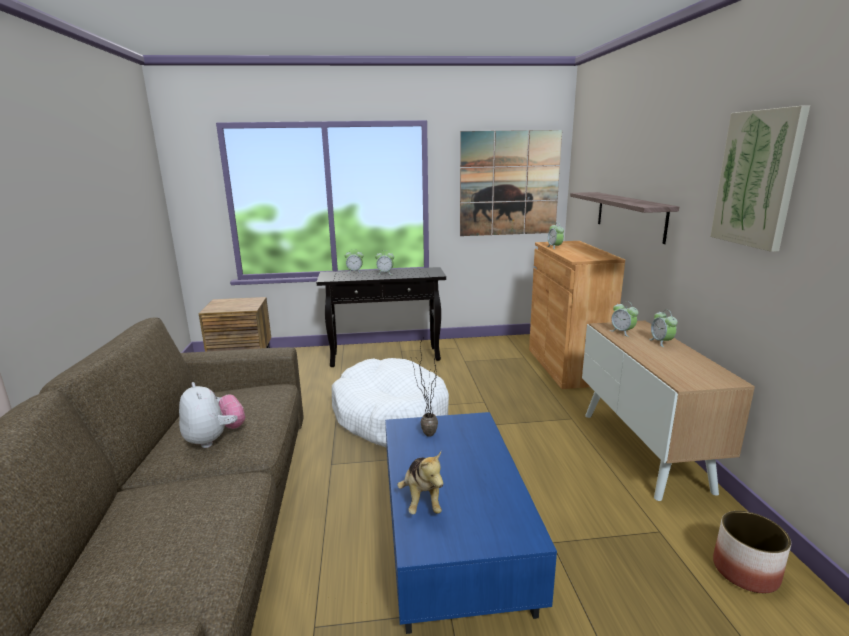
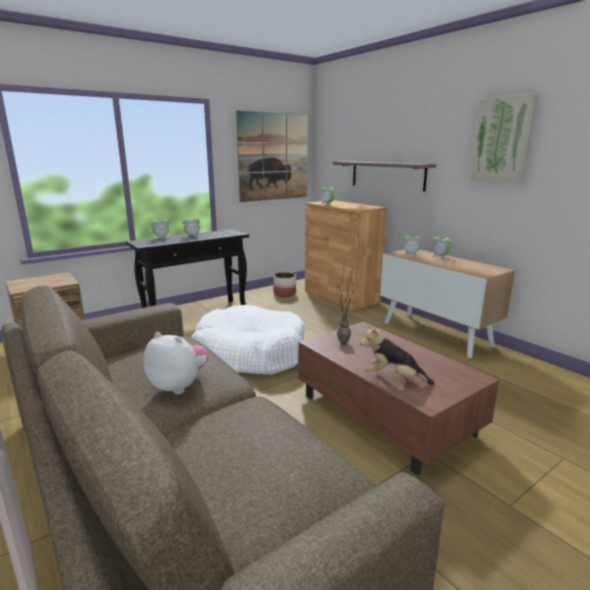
camera: 30 degrees left, 0 degrees up
(422, 500) = (393, 378): plush toy -> plush toy turned 150 degrees clockwise
(453, 538) = (384, 413): blue coffee table -> brown coffee table
(746, 572) = (541, 378): planter -> planter (285, 293)

